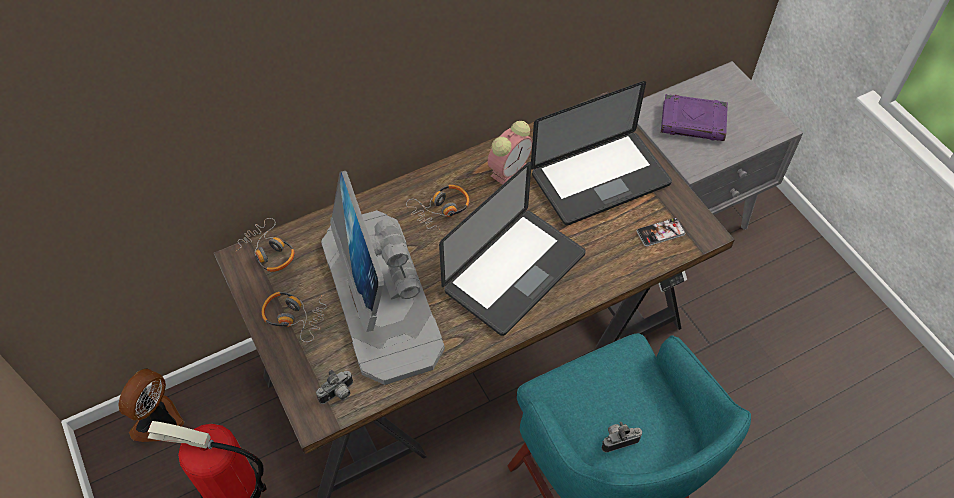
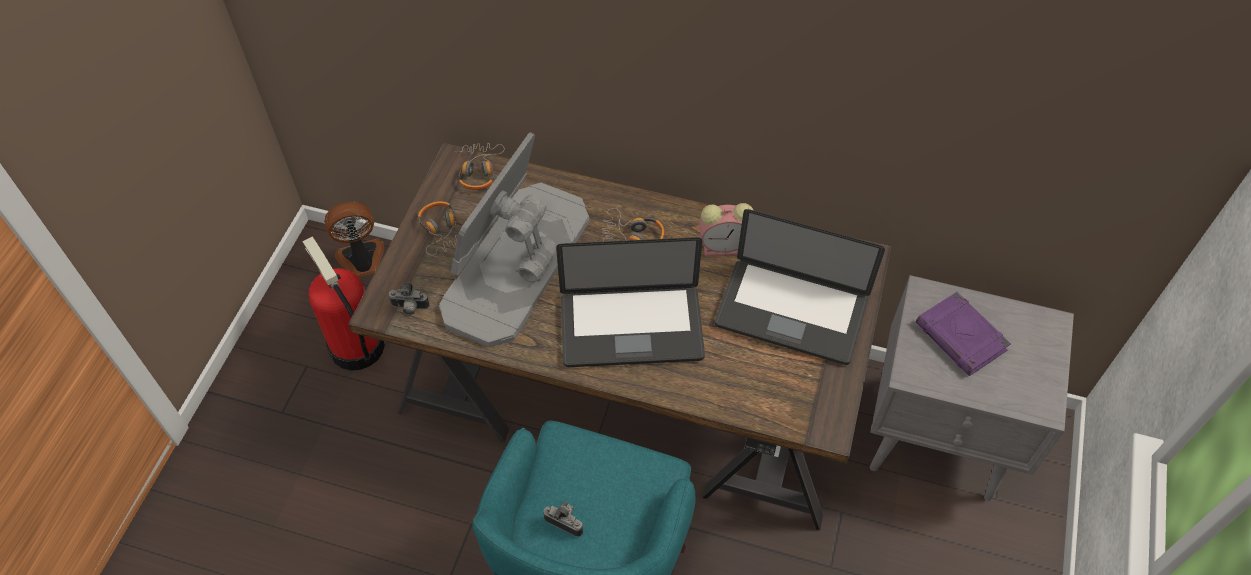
camera: 45 degrees right, 0 degrees up
(660, 232) = (789, 396): phone -> none

